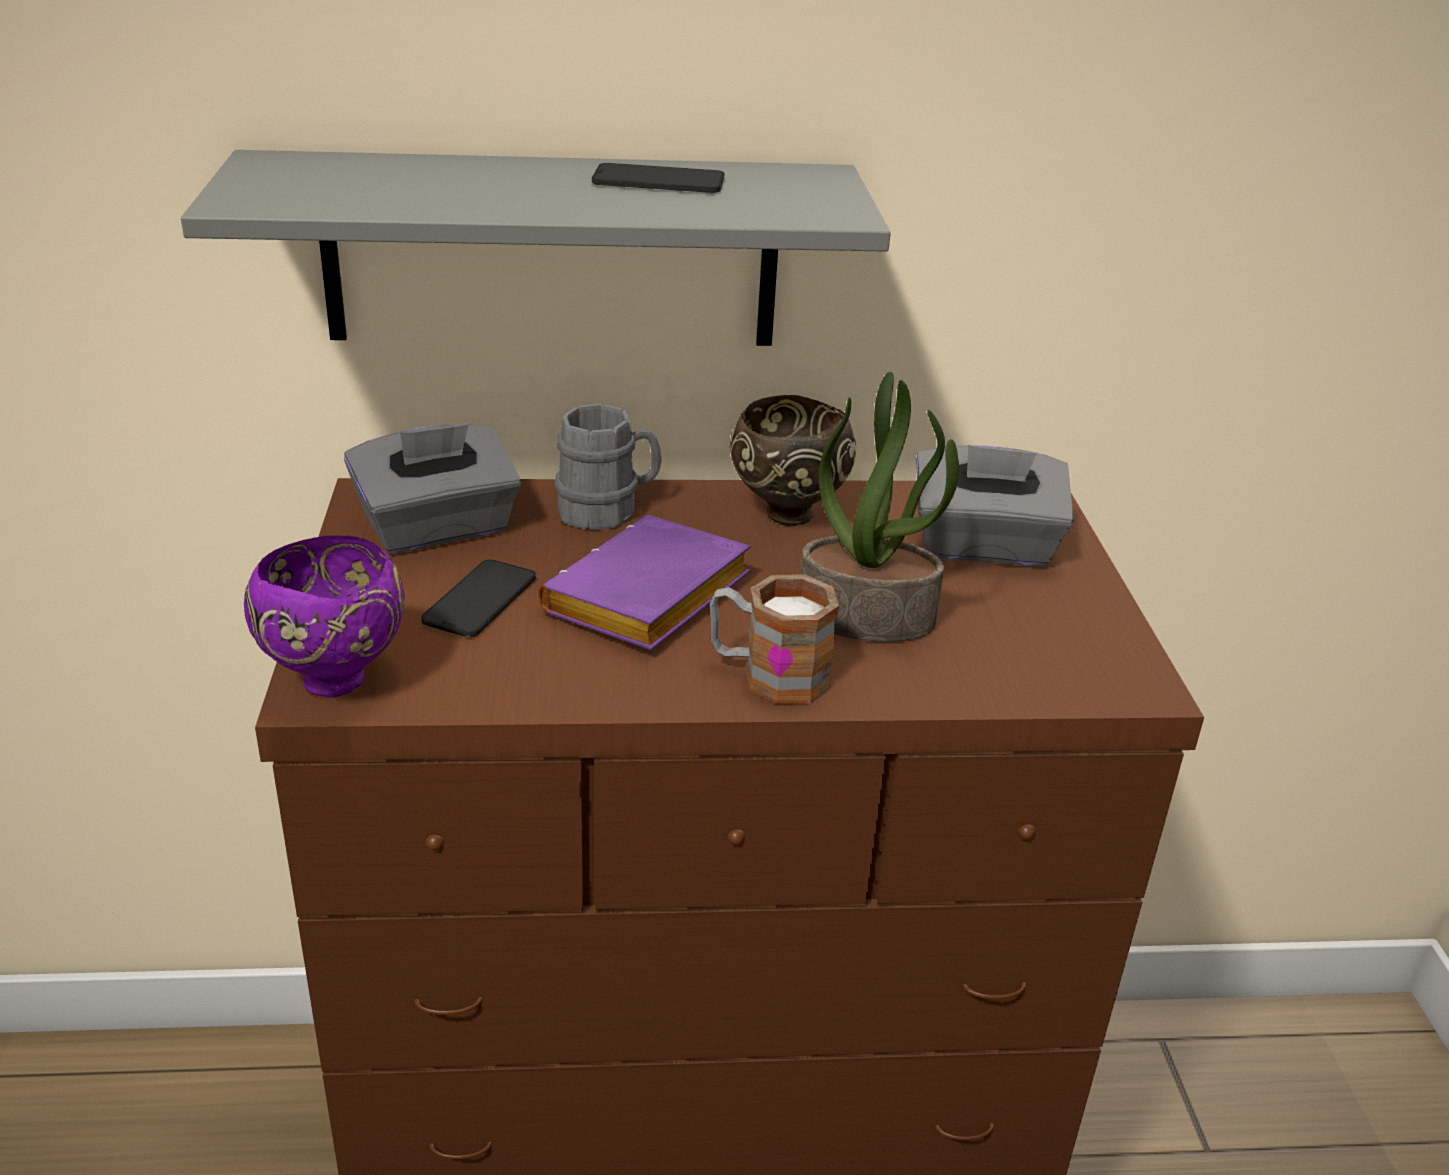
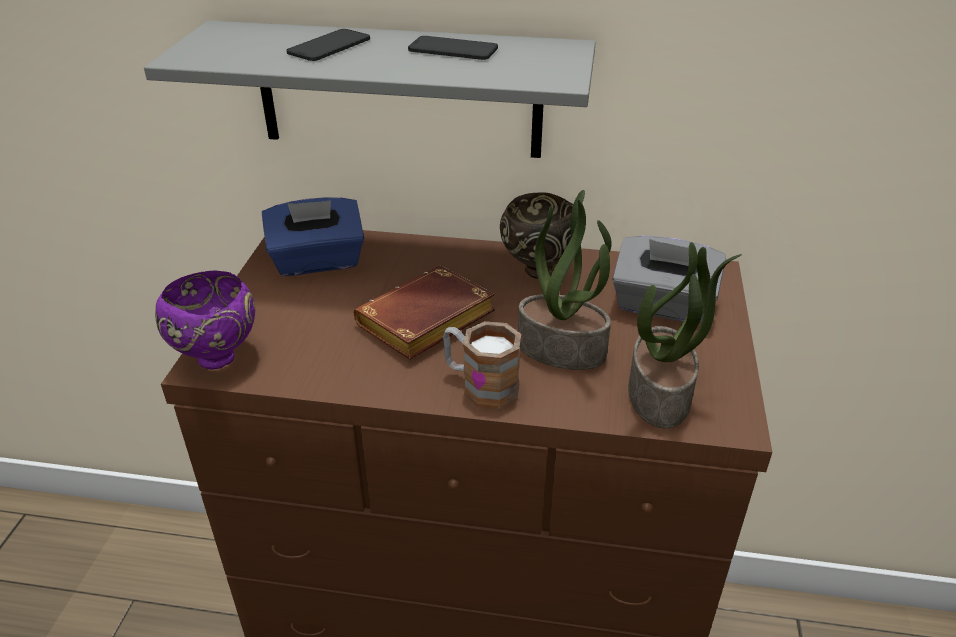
camera: 15 degrees right, 5 degrees up
(438, 529) = (317, 261): grey tissue box -> blue tissue box
(480, 599) = (323, 312): phone -> phone (329, 46)
(608, 510) = (425, 257): grey mug -> none
(649, 601) = (425, 323): purple book -> brown book
(1030, 662) = (661, 395): none -> potted plant

